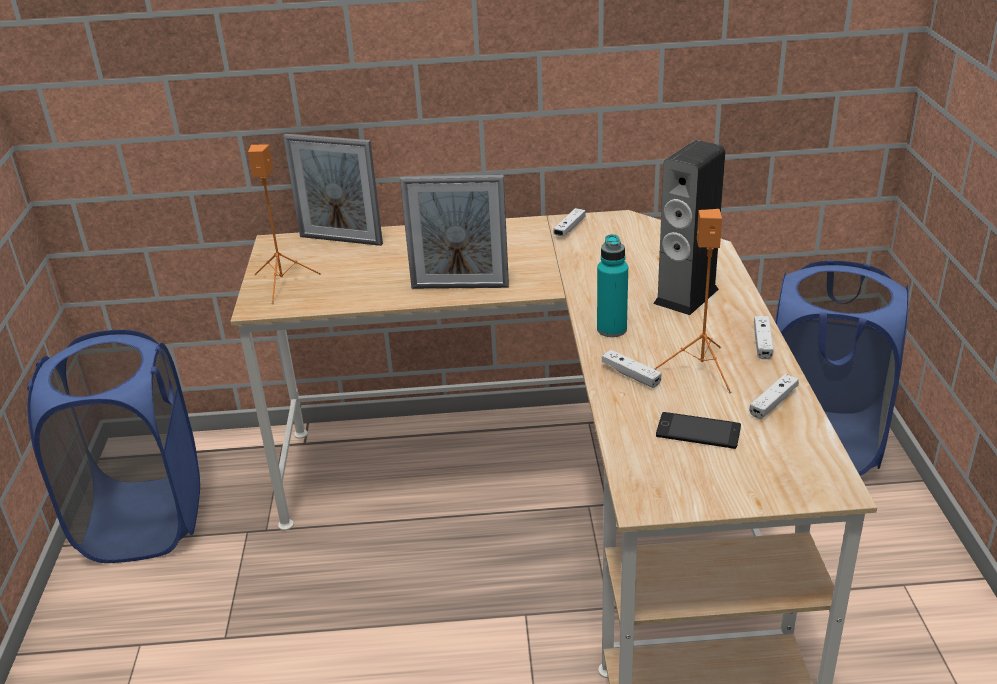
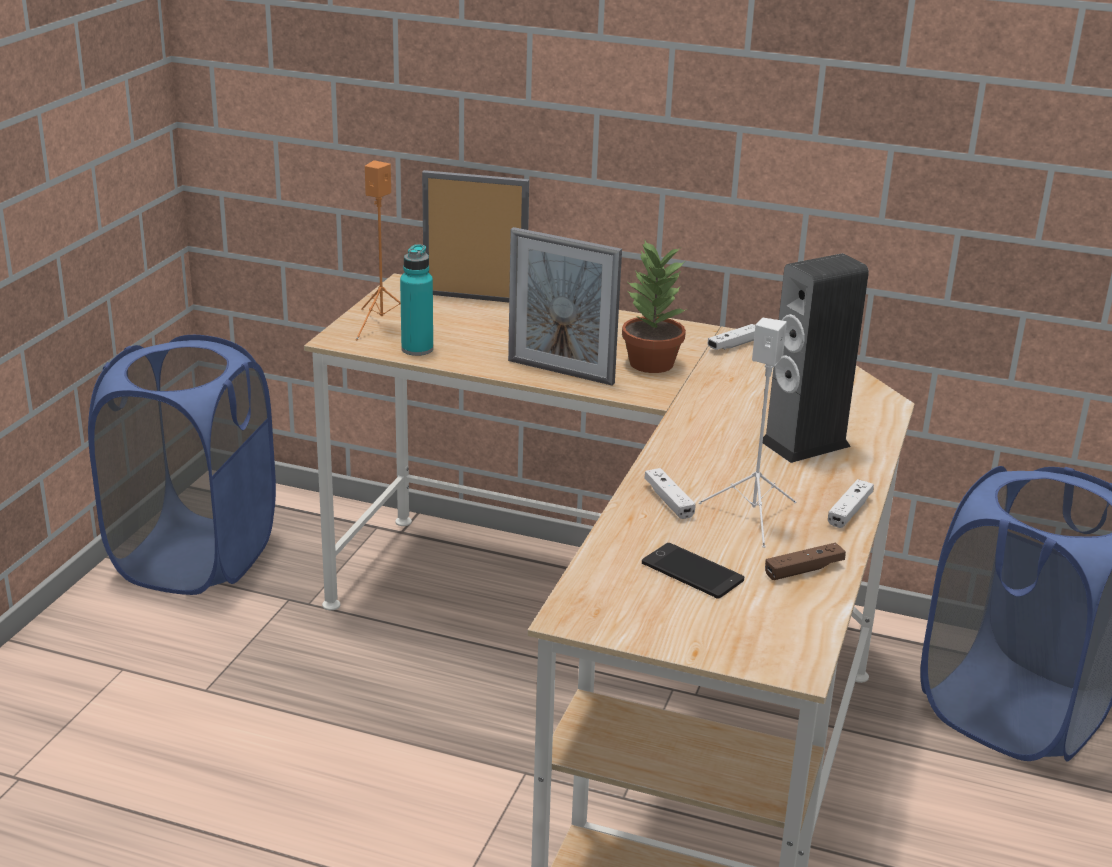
camera: 20 degrees right, 5 degrees down
(341, 240) = (474, 298): picture frame -> picture frame turned 150 degrees clockwise
(521, 260) = (650, 363): none -> potted plant
(611, 329) = (688, 453): turquoise bottle -> turquoise bottle (417, 349)
(701, 368) = (753, 516): orange speaker -> white speaker
(773, 402) = (804, 570): white game controller -> brown game controller

